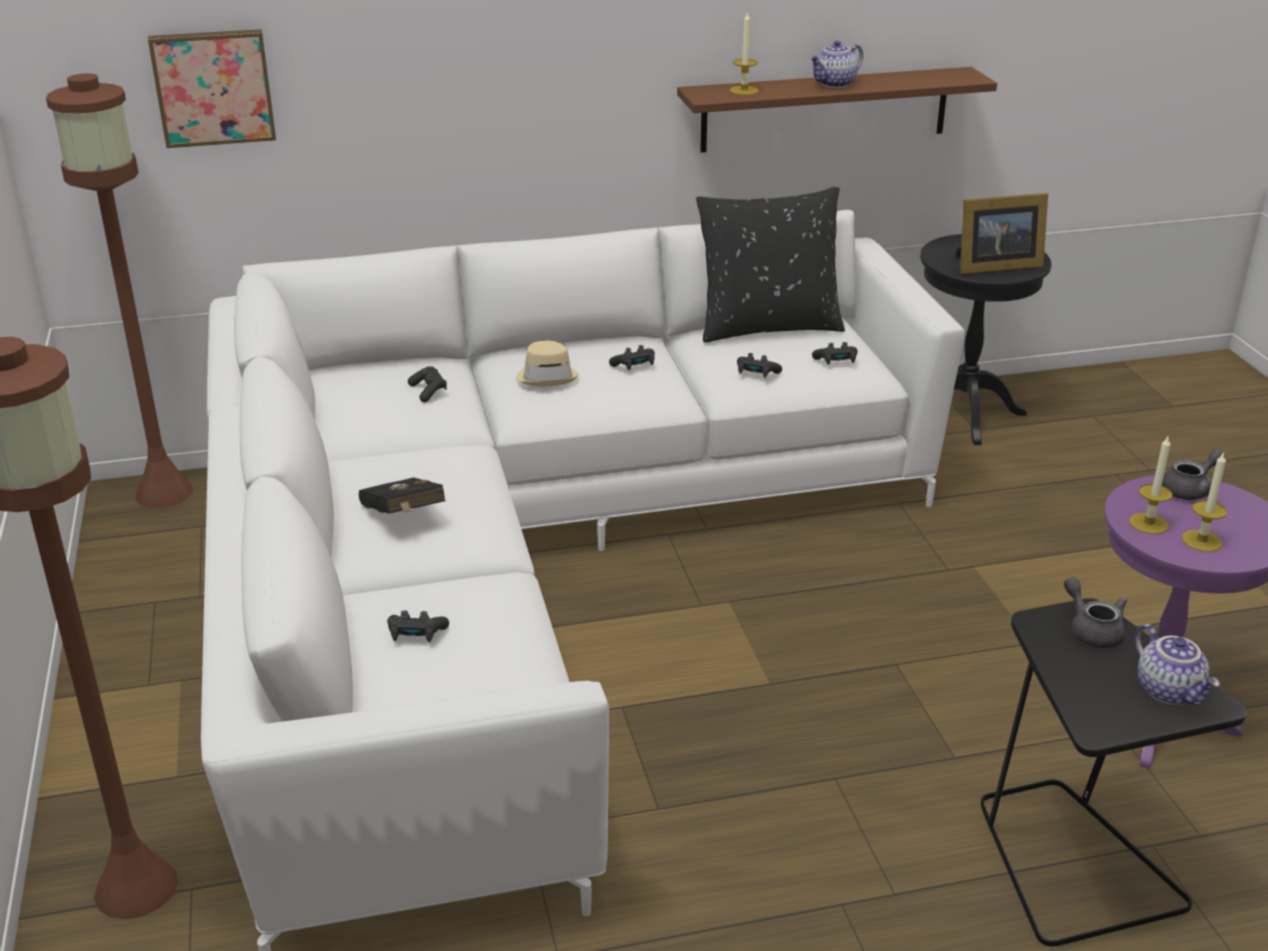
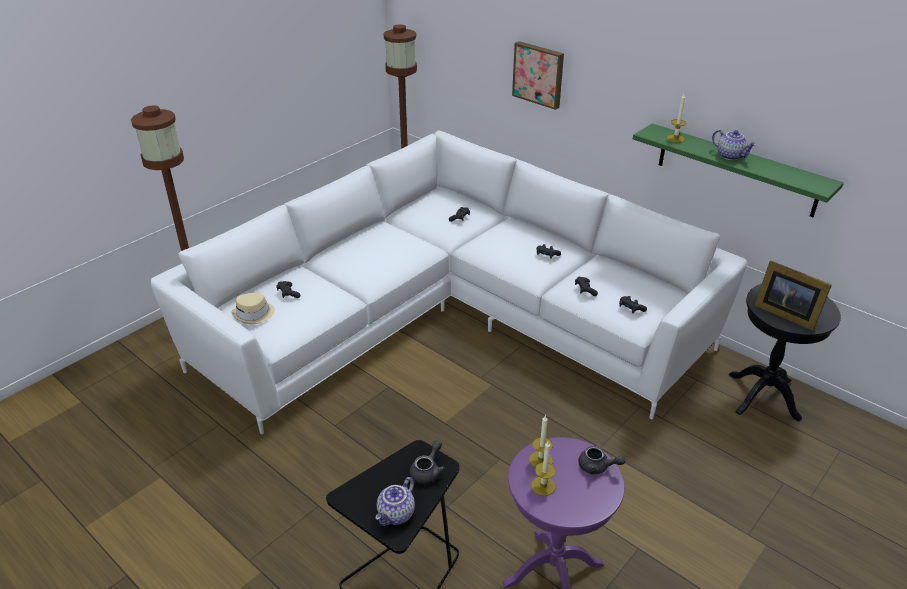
camera: 55 degrees right, 5 degrees up
(213, 87) = (454, 47): picture -> picture (539, 74)
(403, 519) = (360, 256): black book -> none
(547, 377) = (508, 238): beige hat -> beige hat (254, 314)
(767, 327) = (639, 275): black pillow -> none
(825, 109) = (736, 170): brown shelf -> green shelf
(835, 84) = (730, 156): teapot -> teapot turned 150 degrees counterclockwise

